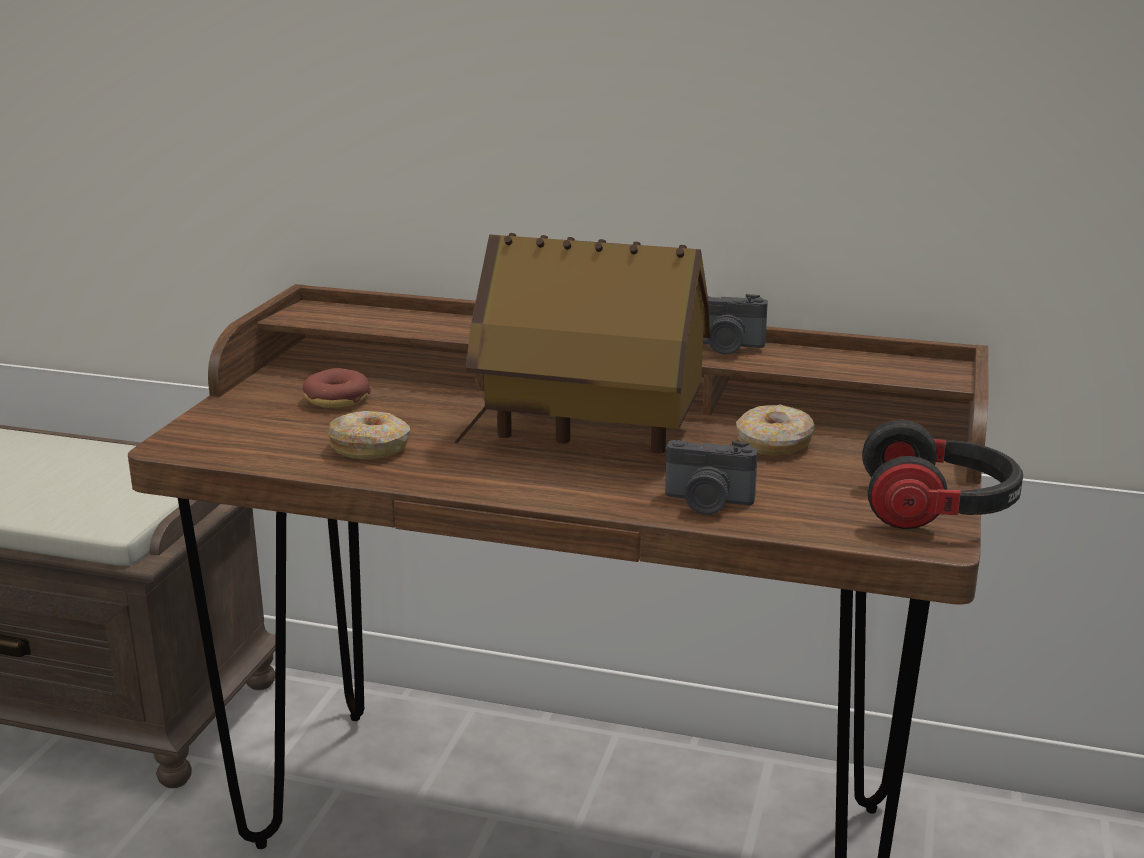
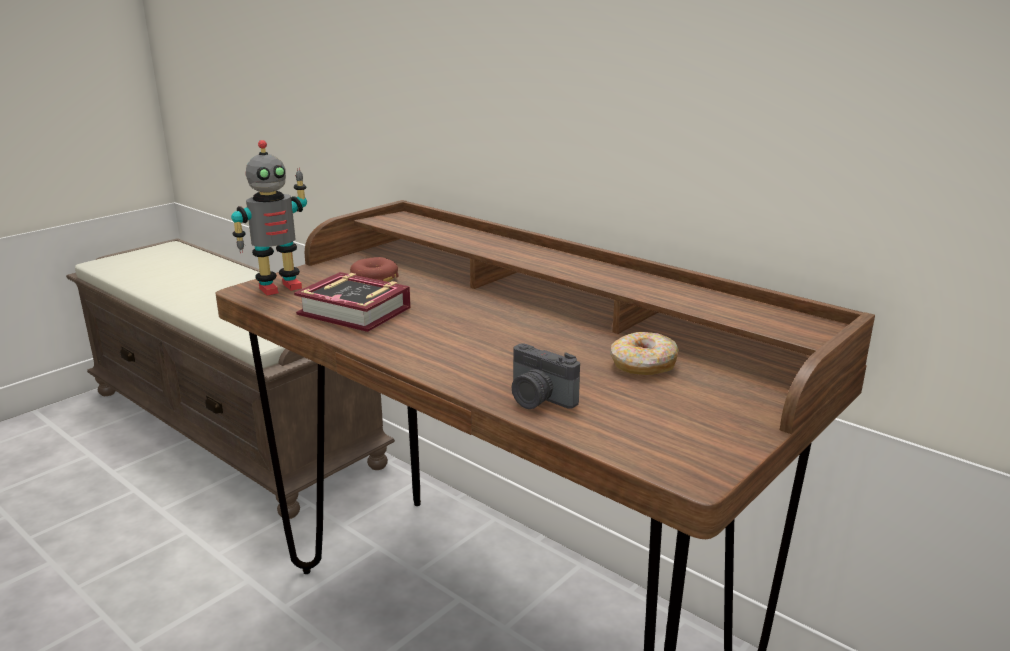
camera: 25 degrees right, 0 degrees up
(217, 433) = (279, 287): none -> toy robot
(370, 447) = (356, 313): donut -> book
(588, 435) = (509, 332): toy house -> none
(725, 347) = (647, 281): camera -> none
(938, 509) = (727, 447): headphones -> none

